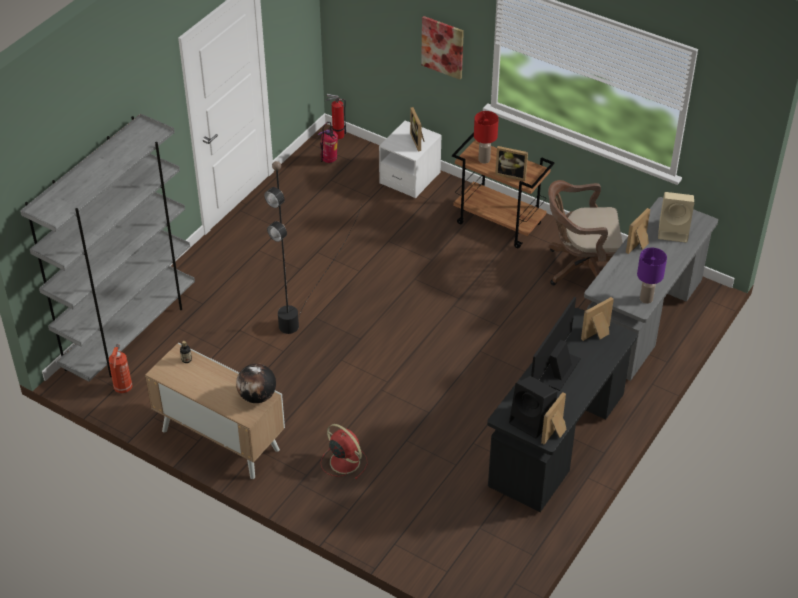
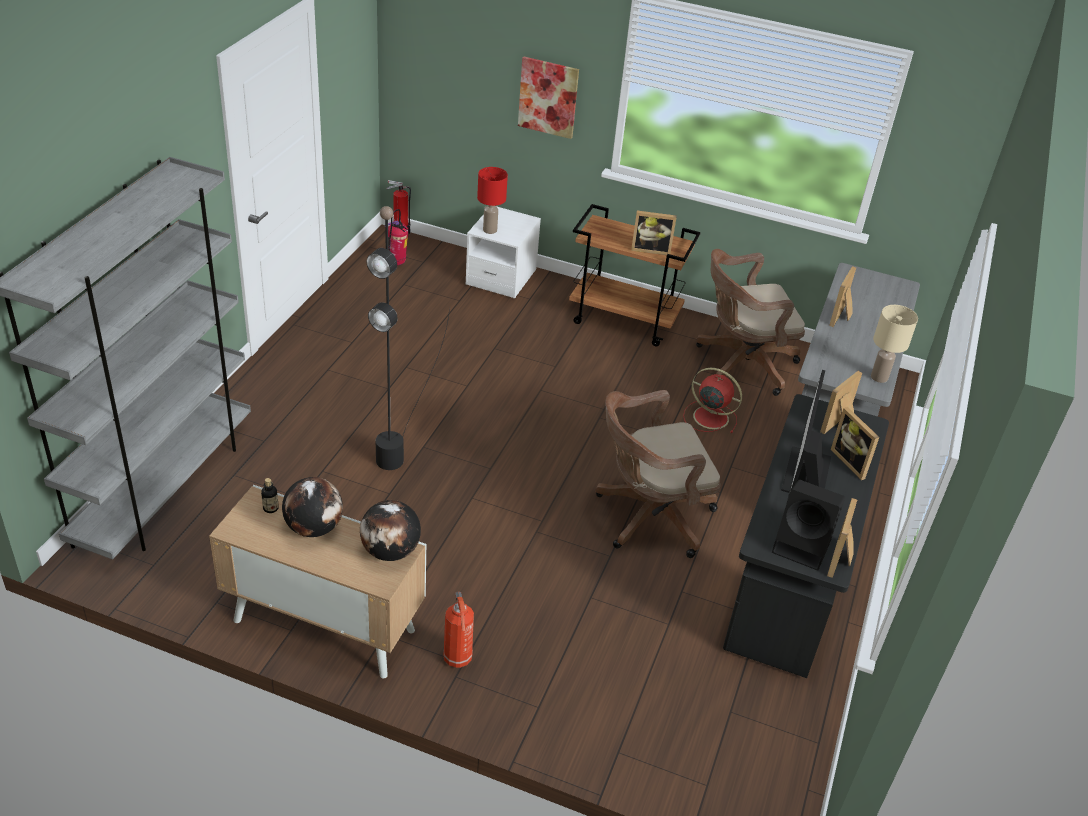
camera: 15 degrees left, 5 degrees down
(123, 388) = (165, 566): fire extinguisher -> fire extinguisher (458, 659)
(211, 376) = (314, 528): none -> globe
(343, 461) = (511, 636): red fan -> red fan (709, 417)
(419, 141) = (515, 226): picture frame -> picture frame (852, 462)
(466, 386) = (648, 517): none -> brown office chair
(484, 160) = (611, 235): red table lamp -> red table lamp (489, 230)
(646, 298) = (878, 377): purple table lamp -> beige table lamp
(674, 231) = (875, 298): beige speaker -> none

